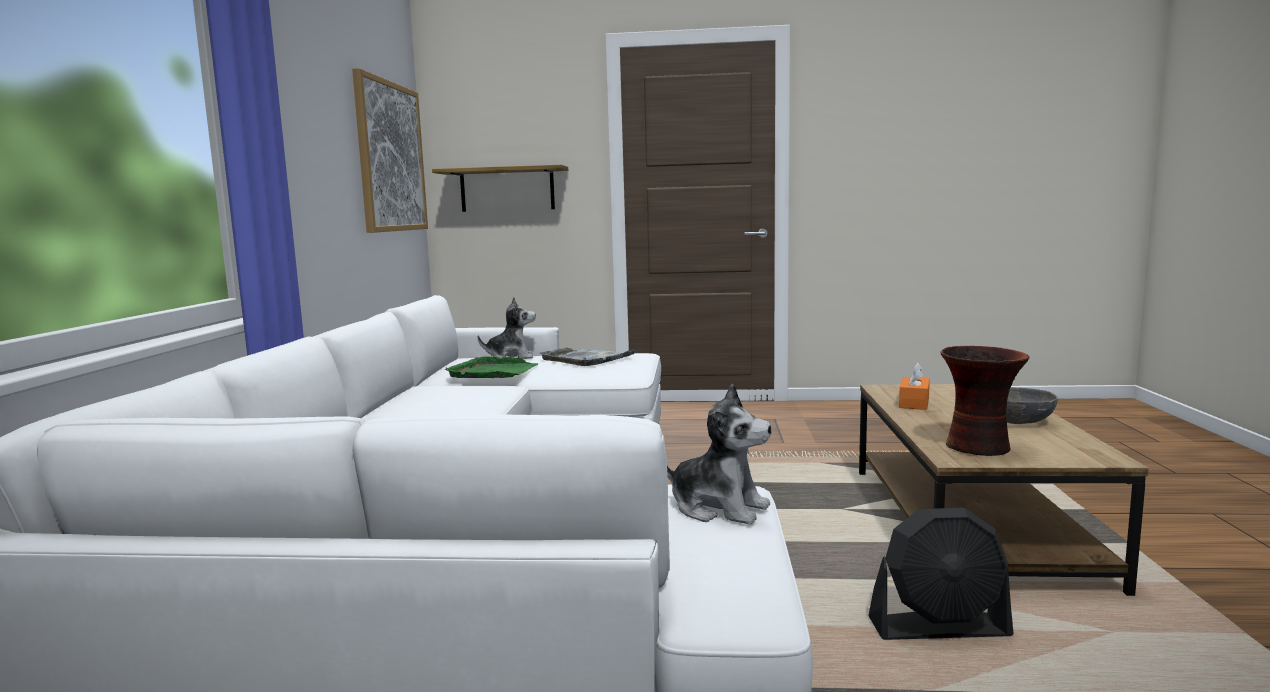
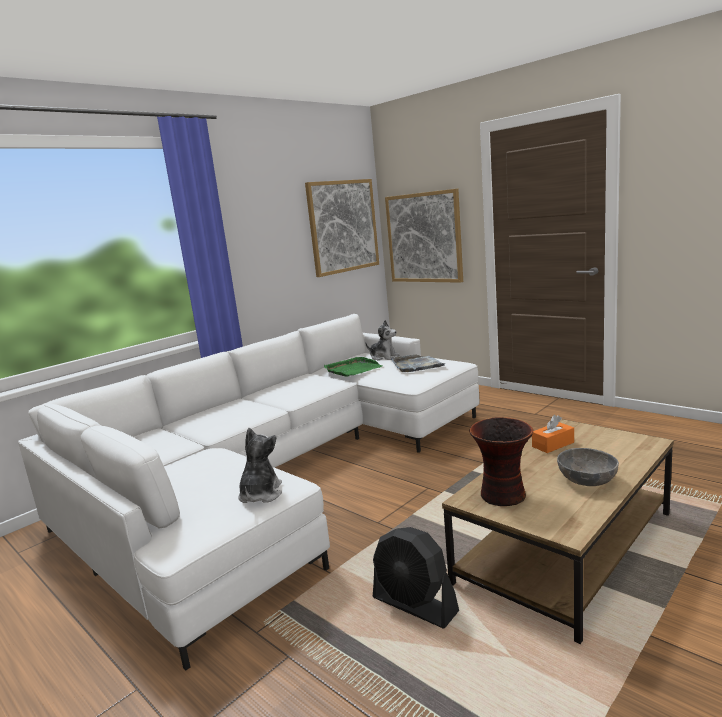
camera: 40 degrees right, 5 degrees up
(507, 189) = (424, 238): shelf -> picture
(718, 508) = (260, 494): plush toy -> plush toy turned 150 degrees counterclockwise

